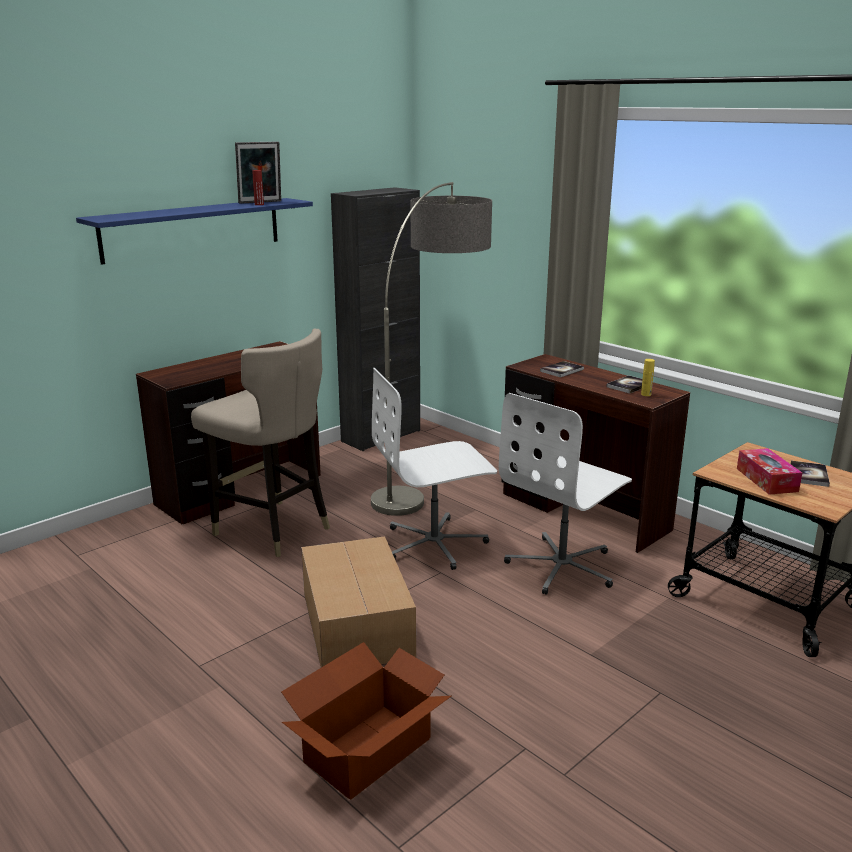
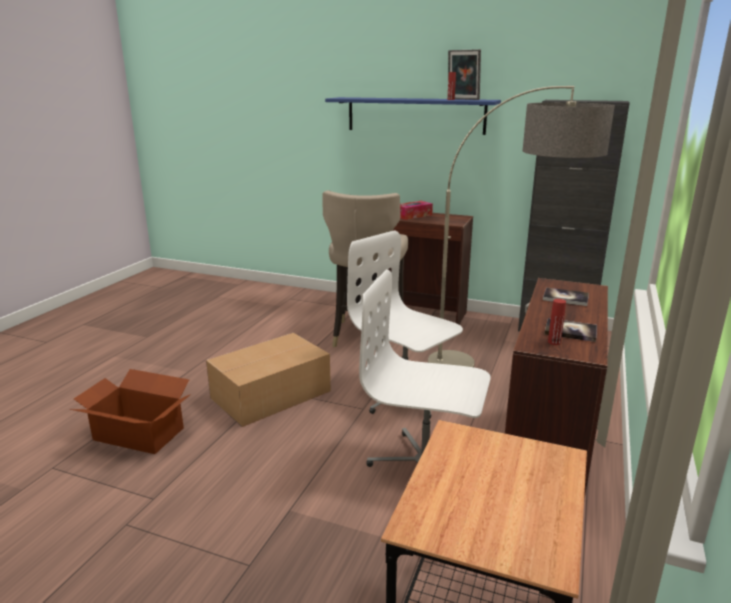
camera: 65 degrees right, 0 degrees up
(646, 394) = (554, 342): yellow bottle -> red bottle
(766, 480) = (466, 472): tissue box -> tissue box (413, 215)
(809, 475) = (521, 509): book -> none

